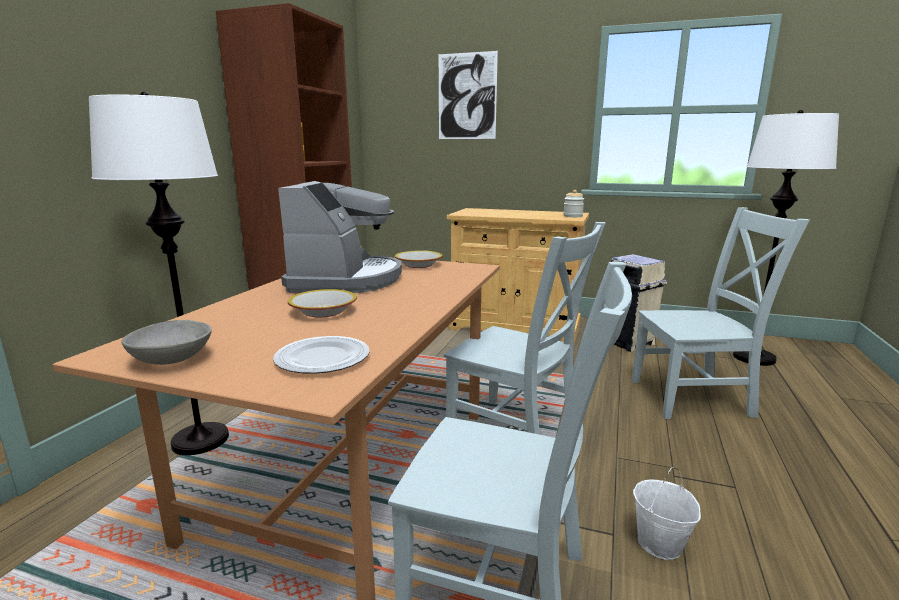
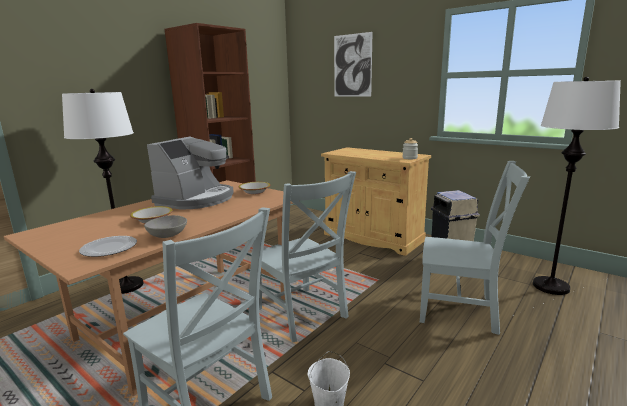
camera: 20 degrees right, 0 degrees up
(171, 360) = (47, 240): grey bowl -> grey bowl (167, 236)

